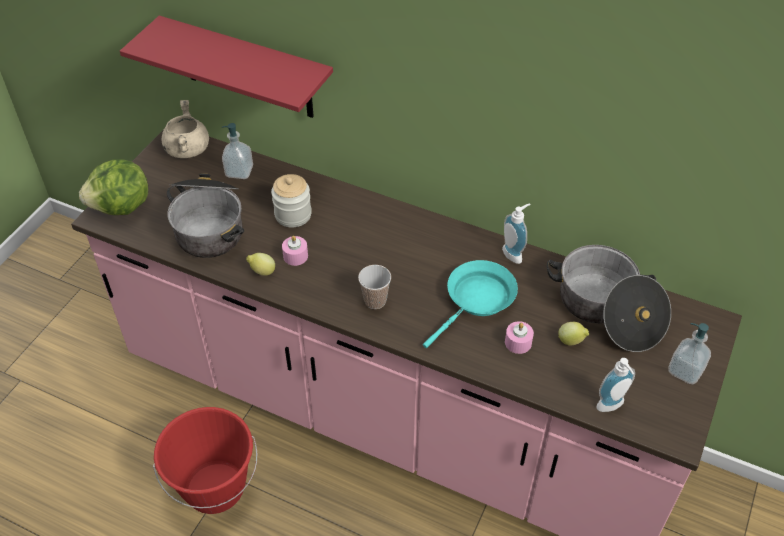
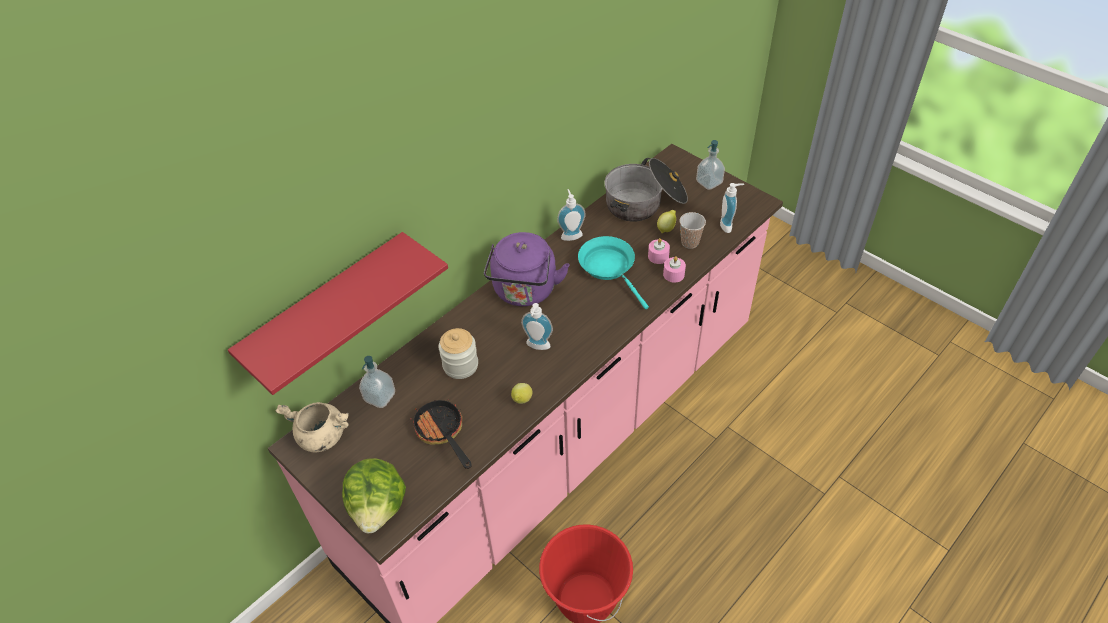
camera: 70 degrees left, 0 degrees up
(209, 225) = (442, 432): cooking pot -> frying pan
(295, 256) = (513, 373): pink candle -> pink candle (673, 274)
(336, 266) = (537, 347): none -> soap dispenser
(375, 301) = (586, 329): cup -> cup (690, 242)
(409, 237) = (524, 292): none -> purple kettle

